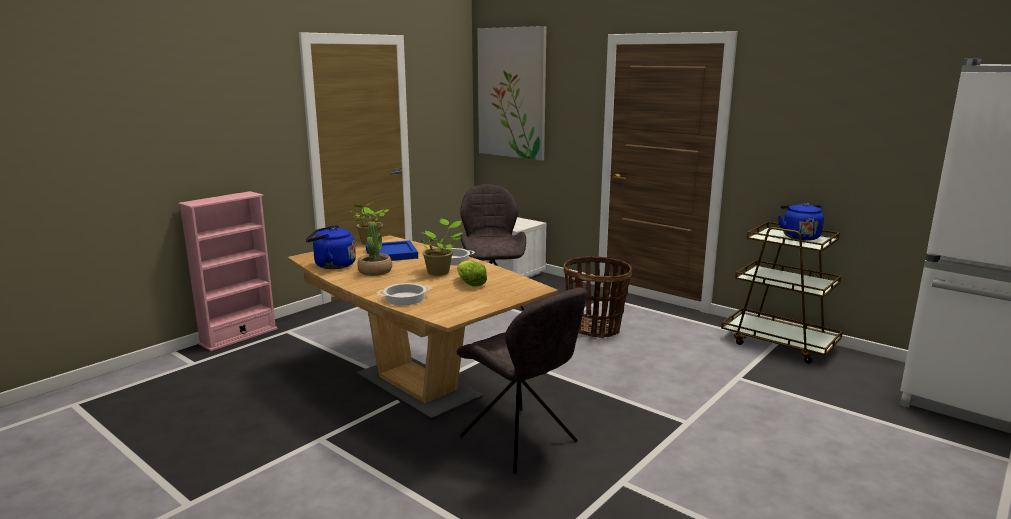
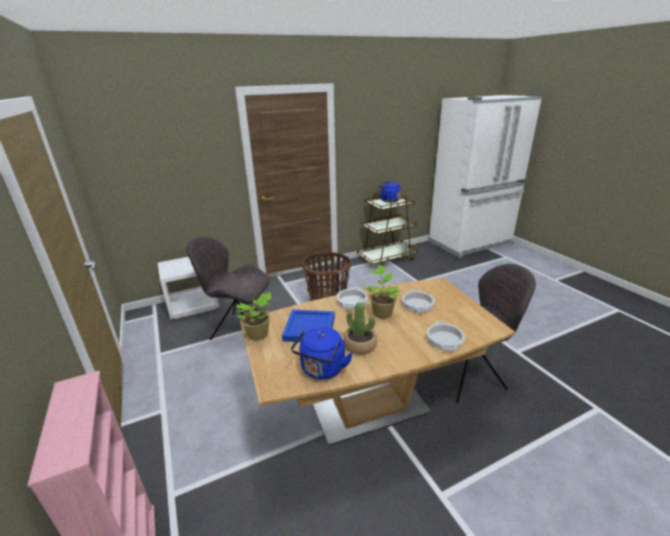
camera: 65 degrees left, 10 degrees up
(470, 283) = (418, 305): lettuce -> cooking pot
(511, 93) = (134, 149): picture -> none

